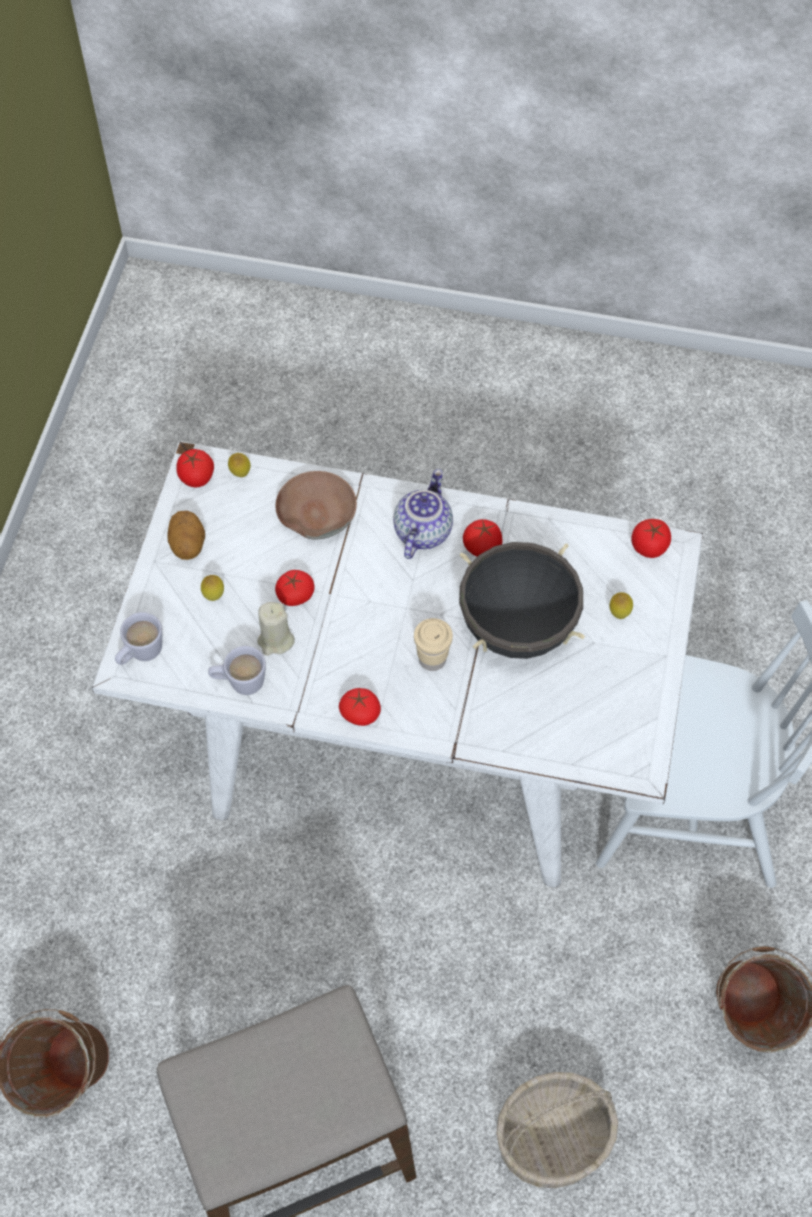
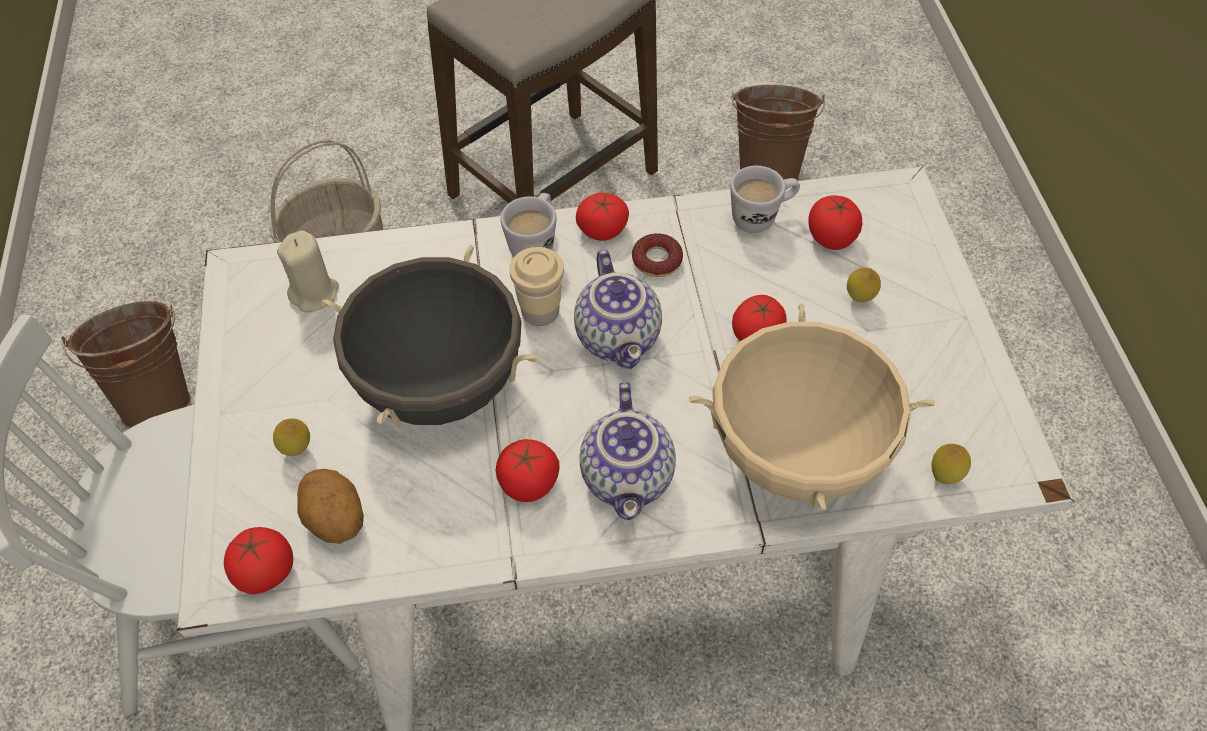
camera: 160 degrees right, 5 degrees down
(140, 654) = (896, 211): white mug -> white mug (535, 244)
(188, 545) = (939, 351): potato -> potato (335, 520)
(196, 477) = (1002, 449): tomato -> tomato (831, 237)
(275, 640) = (748, 273): beige candle -> beige candle (315, 293)
(316, 513) = (797, 454): brown bowl -> beige cooking pot
(333, 673) = (657, 260): none -> donut
(386, 622) = (620, 338): none -> teapot

